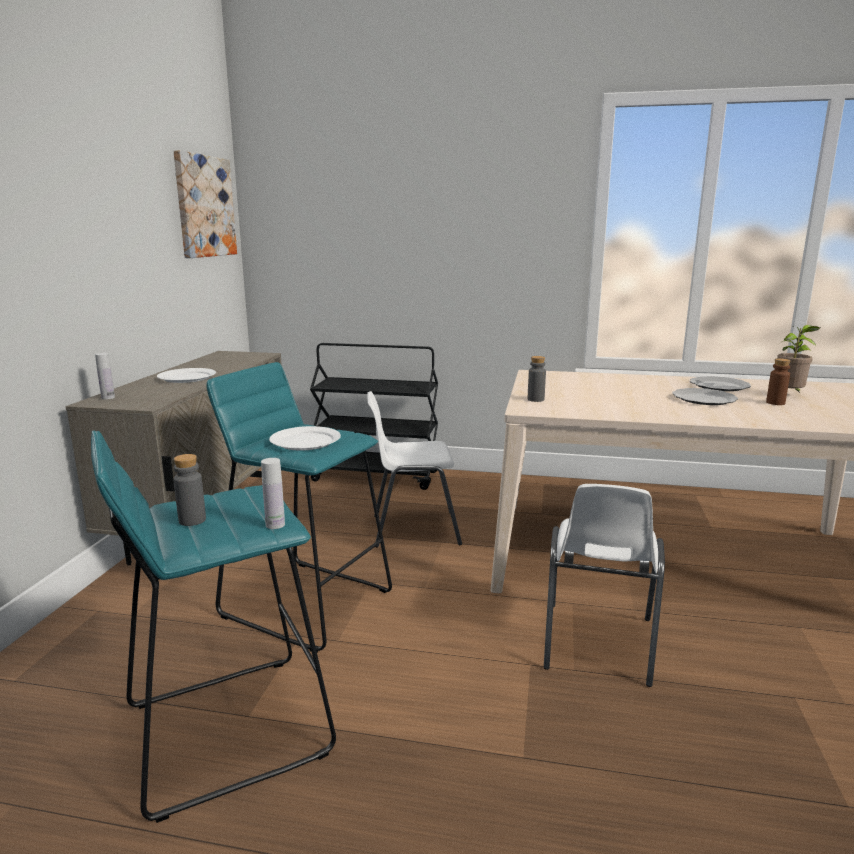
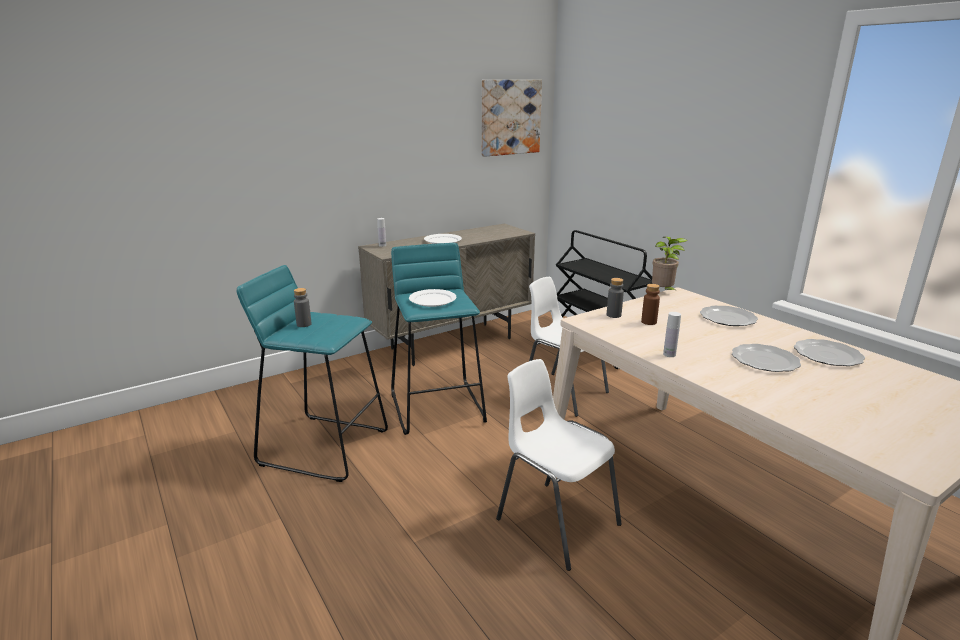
camera: 45 degrees right, 5 degrees up
(275, 525) = (323, 339): white bottle -> white bottle (669, 354)
(597, 645) = (555, 521): white chair -> white chair turned 75 degrees clockwise
(609, 381) = (727, 318): none -> plate
(775, 403) = (833, 388): brown bottle -> brown bottle (649, 322)
(790, 395) = (880, 389): potted plant -> potted plant (663, 292)

